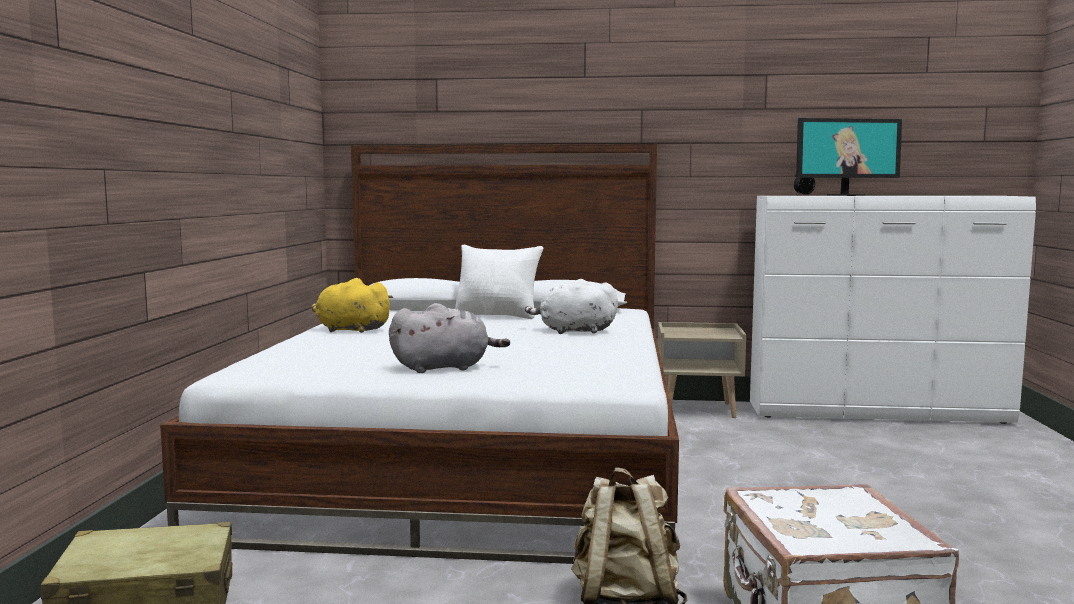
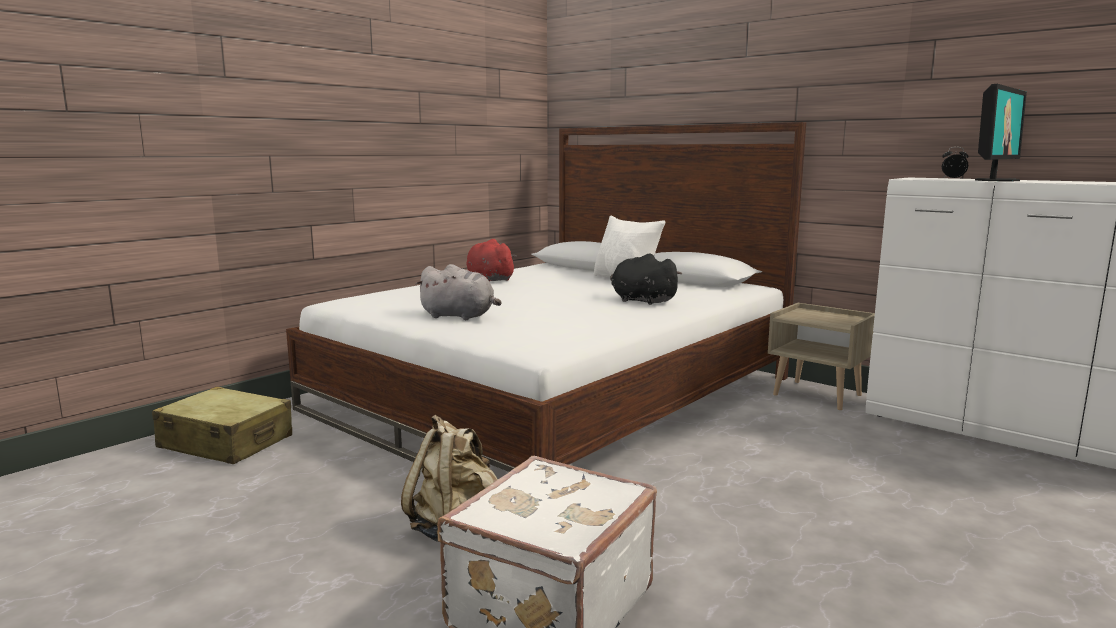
camera: 35 degrees right, 5 degrees up
(350, 330) = (489, 279): yellow plush toy -> red plush toy
(573, 331) = (641, 301): white plush toy -> black plush toy
(845, 195) = (995, 180): monitor -> monitor turned 75 degrees counterclockwise

